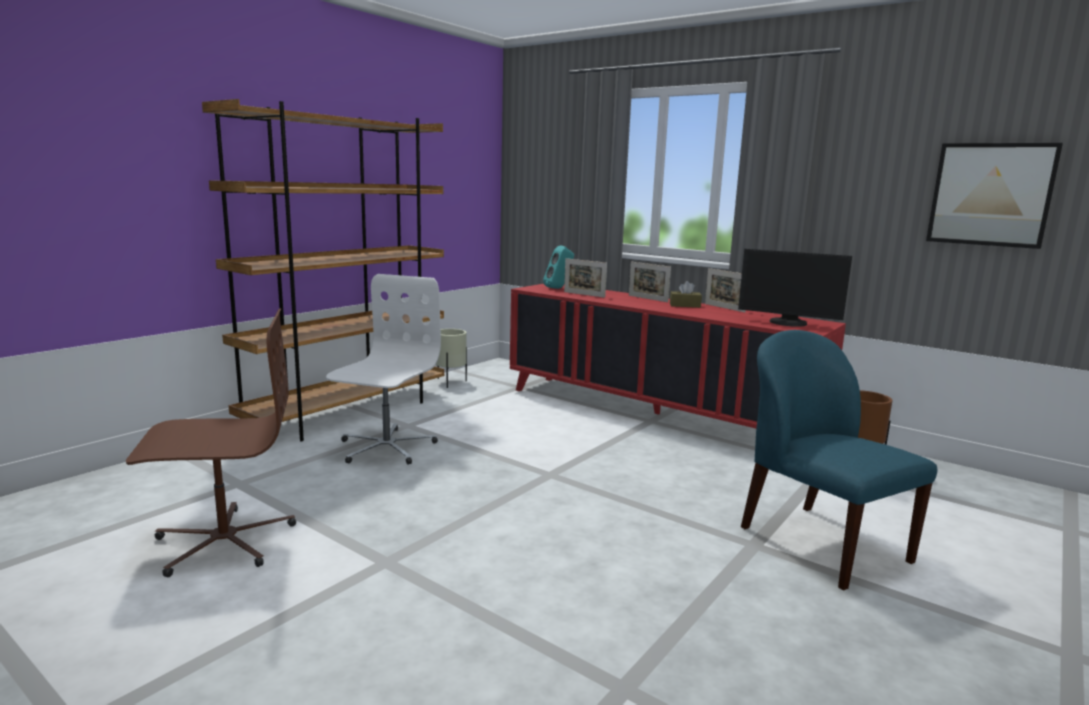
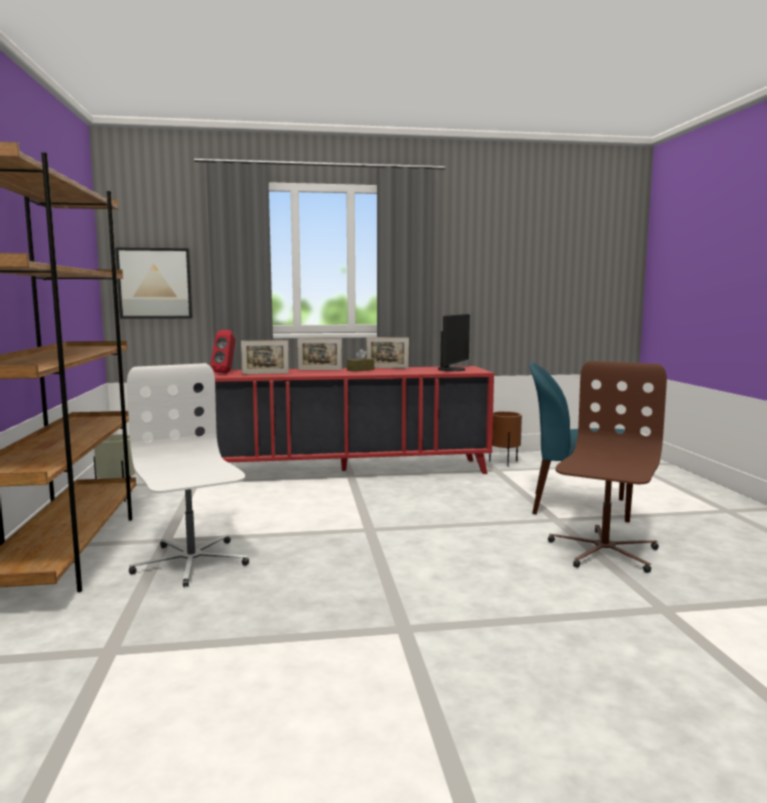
camera: 45 degrees left, 5 degrees down
(223, 541) = (232, 693): brown office chair -> brown office chair (603, 551)
(558, 288) = (226, 373): turquoise speaker -> red speaker
(788, 323) = (453, 370): monitor -> monitor turned 45 degrees counterclockwise
(990, 194) = (539, 270): picture -> picture (155, 283)

